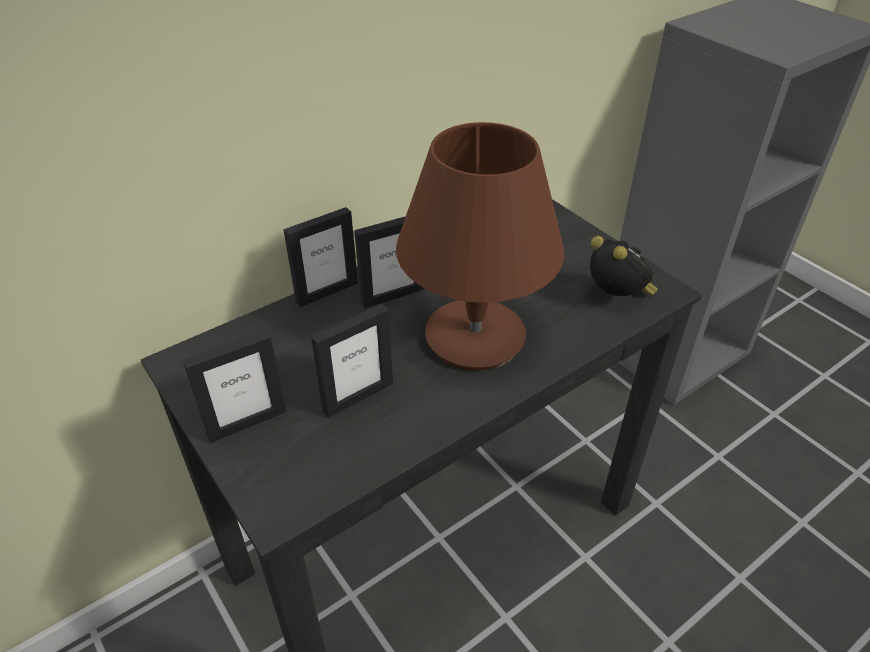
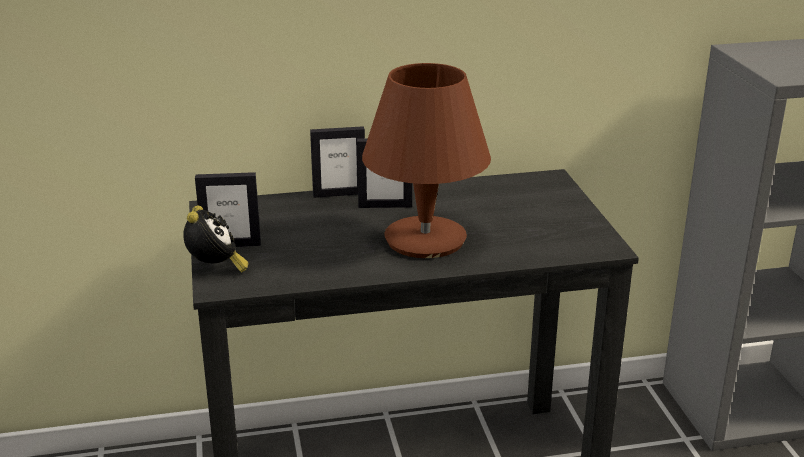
camera: 25 degrees right, 15 degrees down
(358, 396) = (313, 249): picture frame -> none
(617, 298) = (561, 243): alarm clock -> alarm clock (216, 269)

